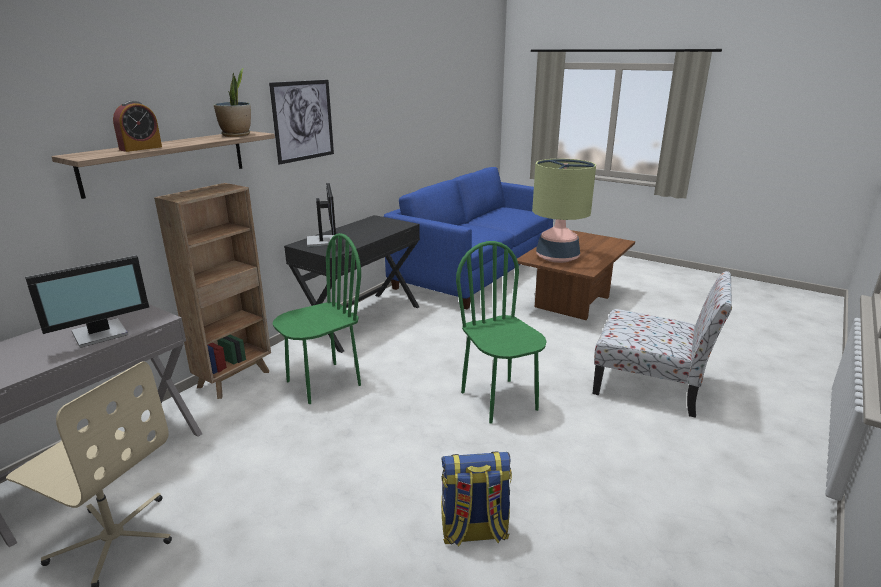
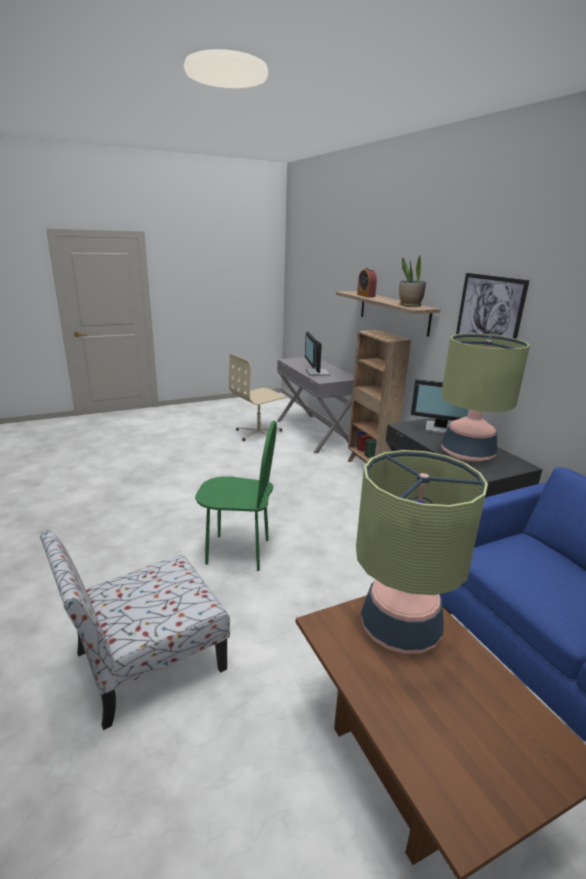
camera: 120 degrees right, 0 degrees up
(323, 383) = (337, 492): green chair -> none
(373, 230) = (467, 453): none -> table lamp
(473, 531) = (152, 496): backpack -> none

